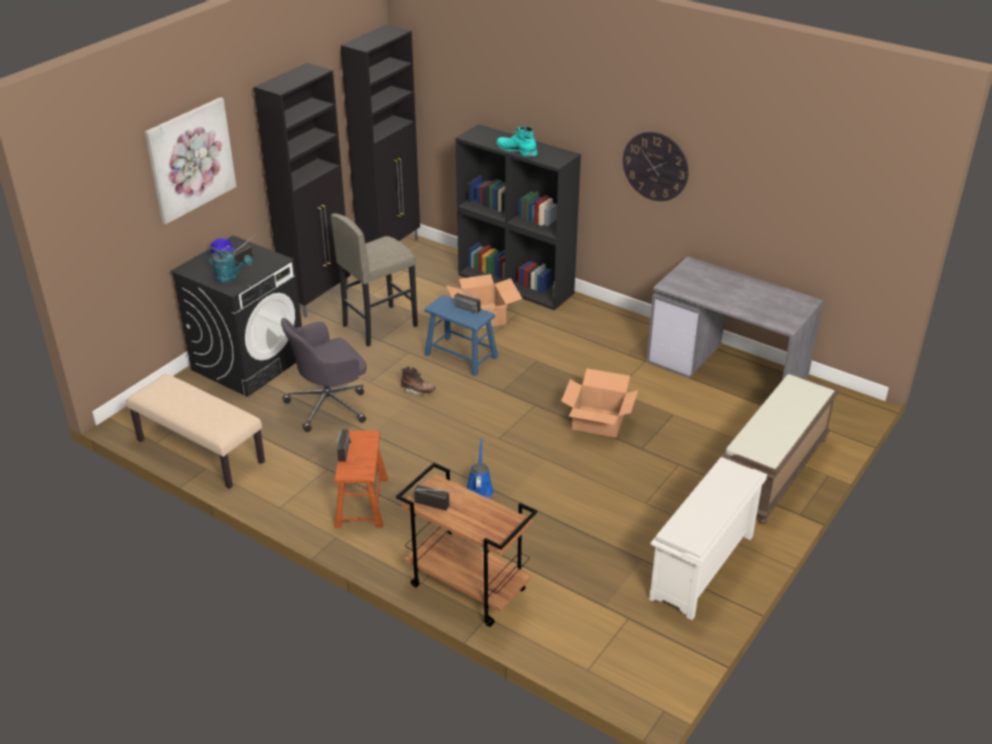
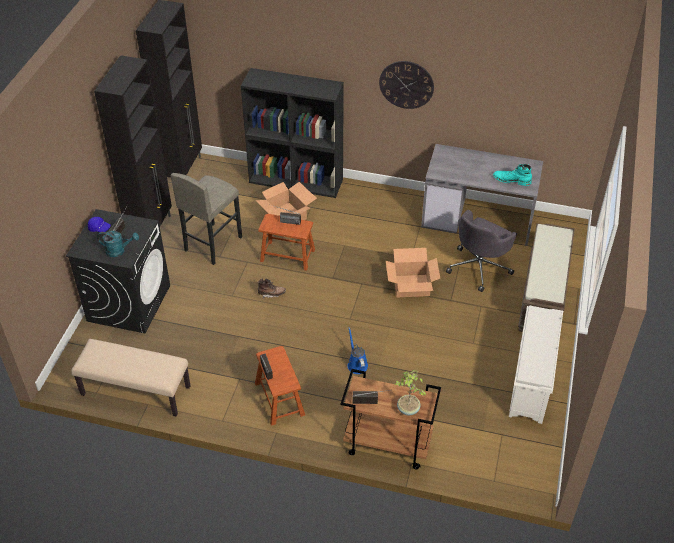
camera: 20 degrees left, 10 degrees up
(191, 159) = (64, 165): picture -> none
(329, 405) = (212, 324): grey office chair -> grey office chair (479, 267)
(461, 356) = (287, 255): blue stool -> brown stool
(481, 527) = (408, 410): none -> potted plant
(516, 150) = (294, 88): turquoise boot -> turquoise boot (511, 180)

